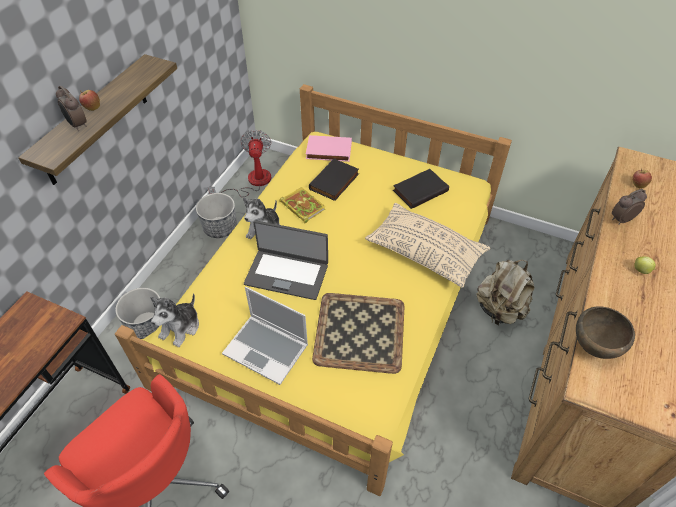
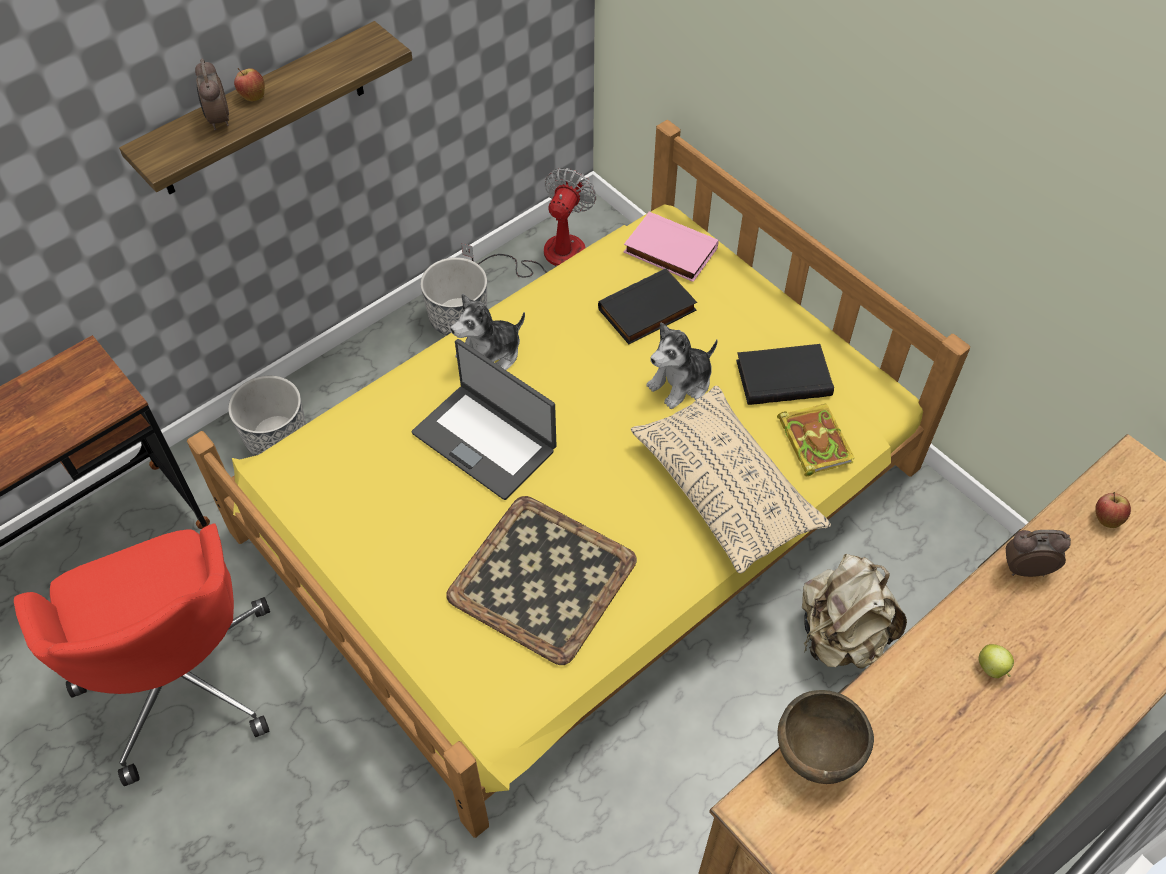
camera: 25 degrees right, 5 degrees up
(181, 327) = (291, 464): plush toy -> plush toy (681, 383)
(267, 349) = (393, 548): laptop -> none
(301, 206) = (570, 335): book -> book (813, 440)

